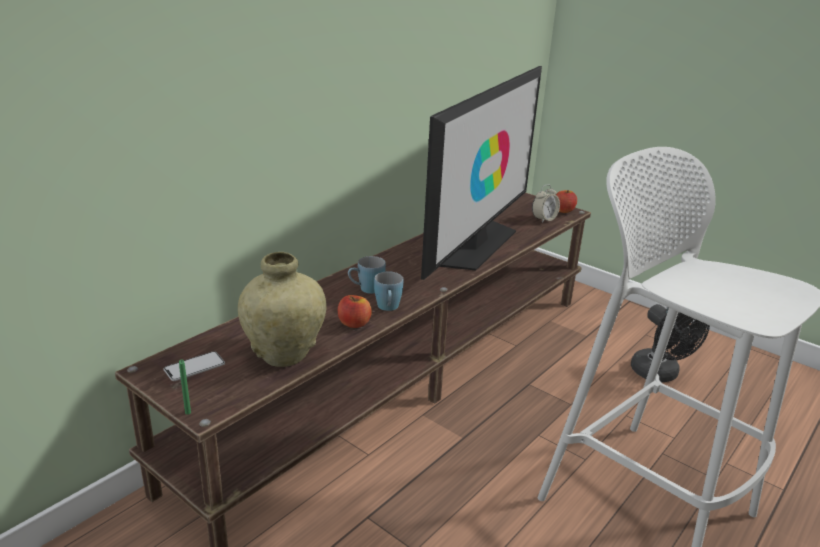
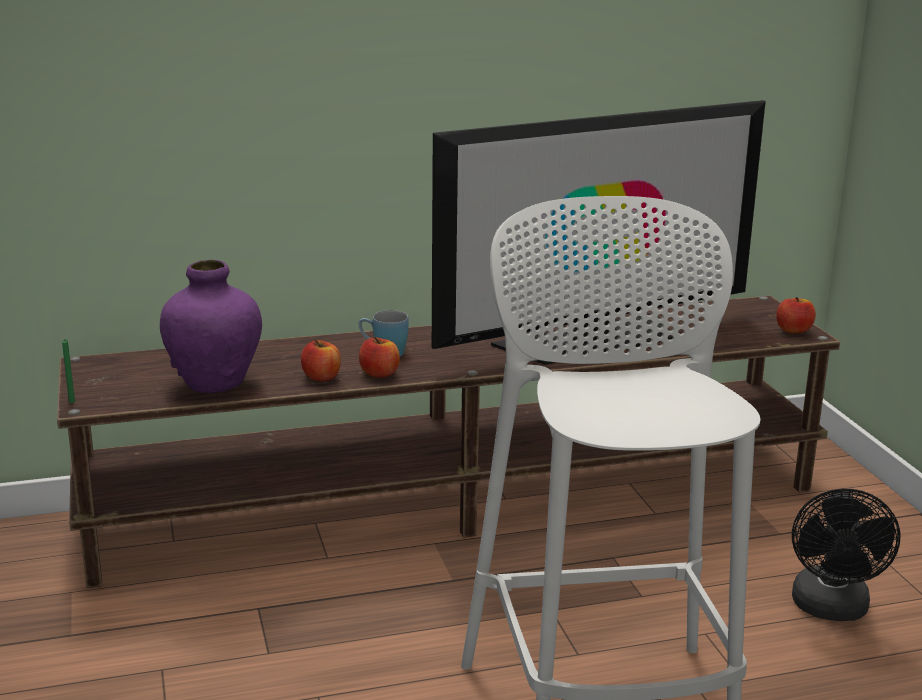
camera: 35 degrees right, 5 degrees down
(194, 367) = (124, 371): phone -> none
(284, 354) = (215, 383): beige vase -> purple vase
(388, 308) = (379, 374): blue mug -> apple
(544, 219) = (745, 334): alarm clock -> none

